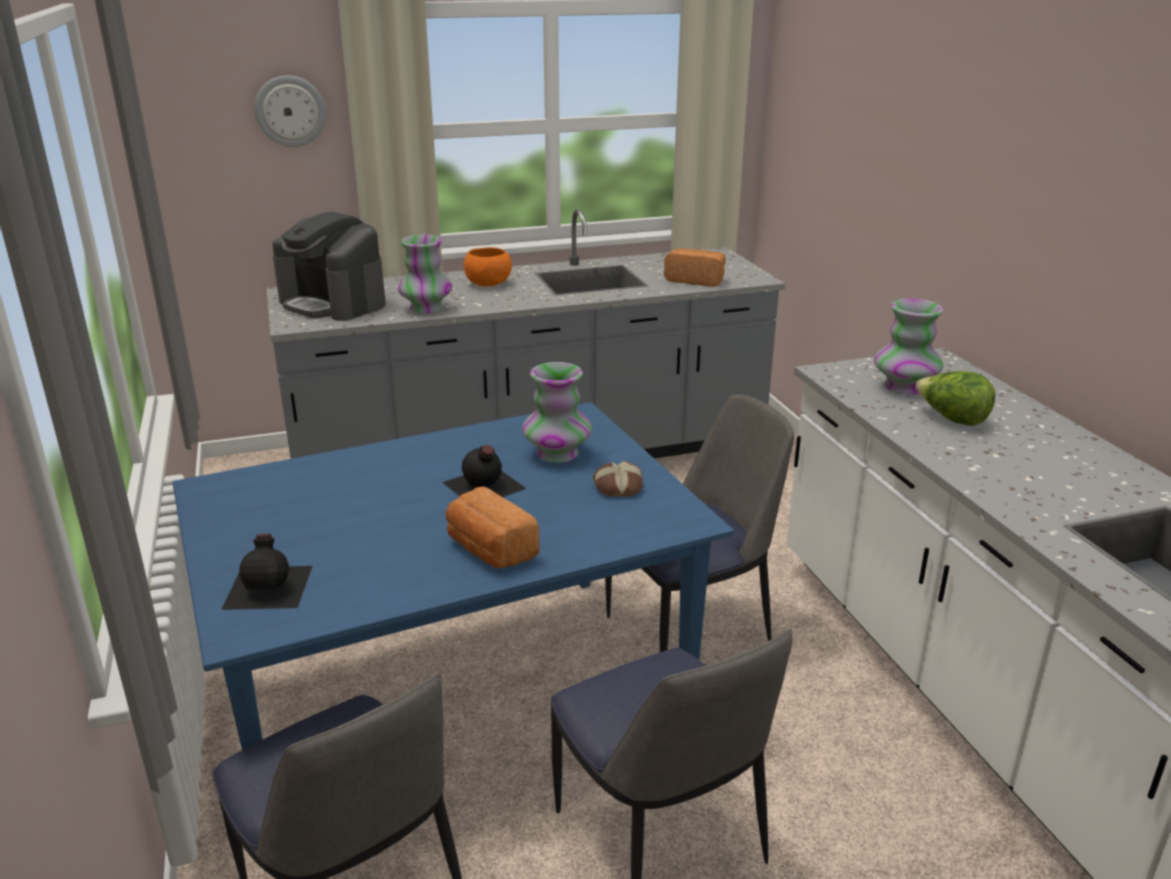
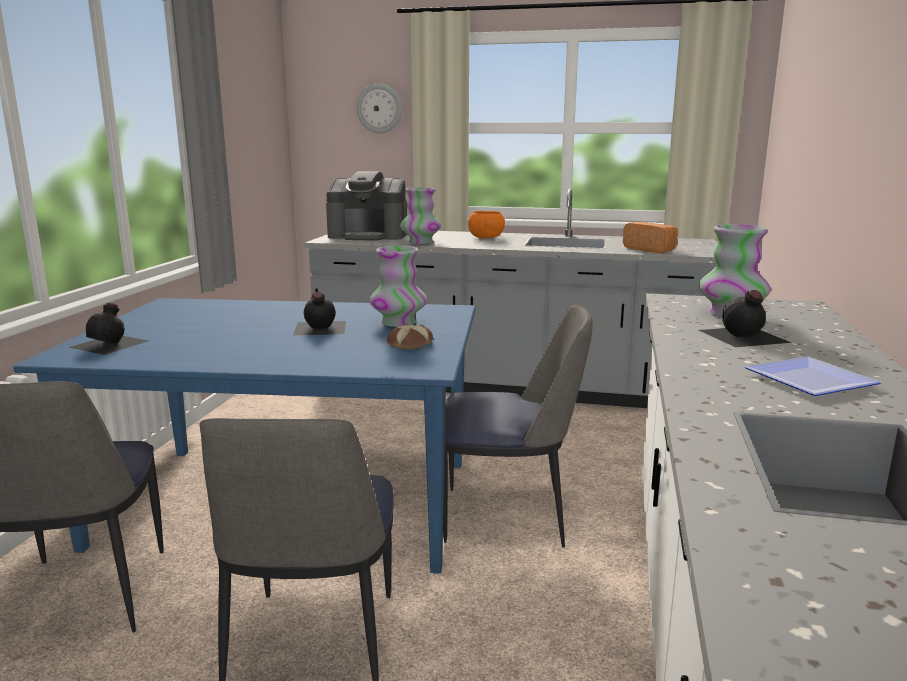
camera: 30 degrees right, 10 degrees down
(333, 303) = (369, 235): coffee machine -> coffee machine turned 60 degrees counterclockwise
(489, 550) = (261, 355): bread -> none
(951, 419) = (743, 336): lettuce -> black bottle
(1060, 467) = (809, 379): none -> plate

